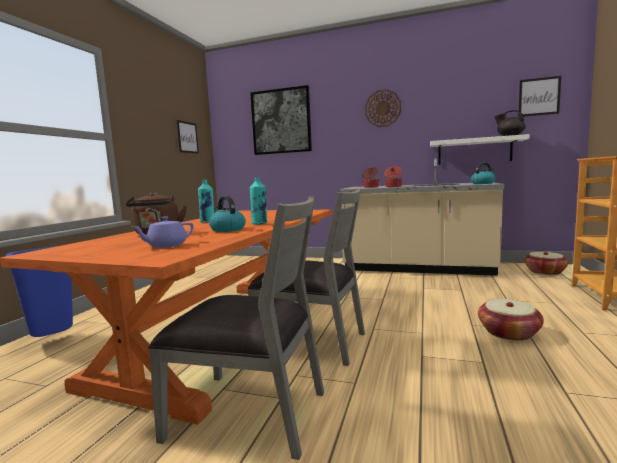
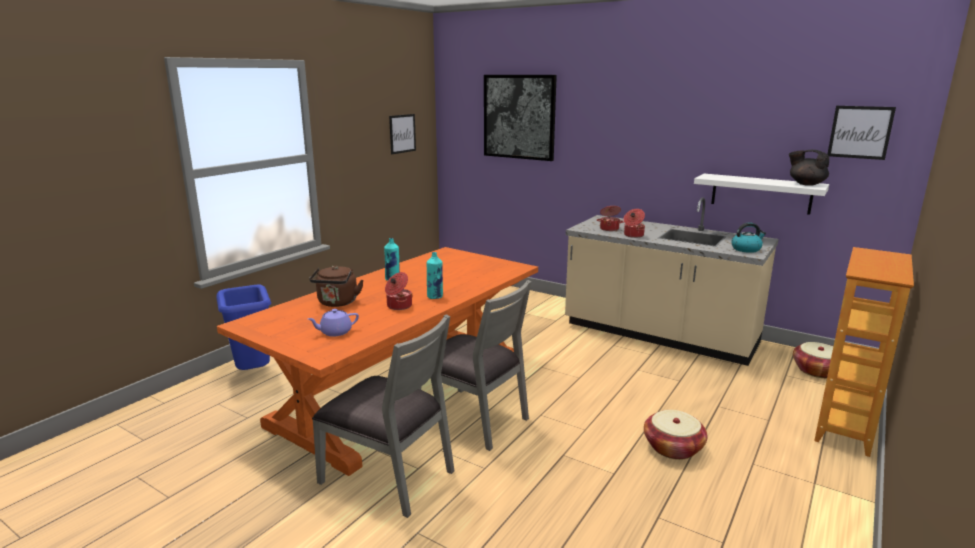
camera: 15 degrees right, 10 degrees up
(227, 229) = (398, 306): kettle -> cooking pot
(382, 108) = (647, 118): wall clock -> none

